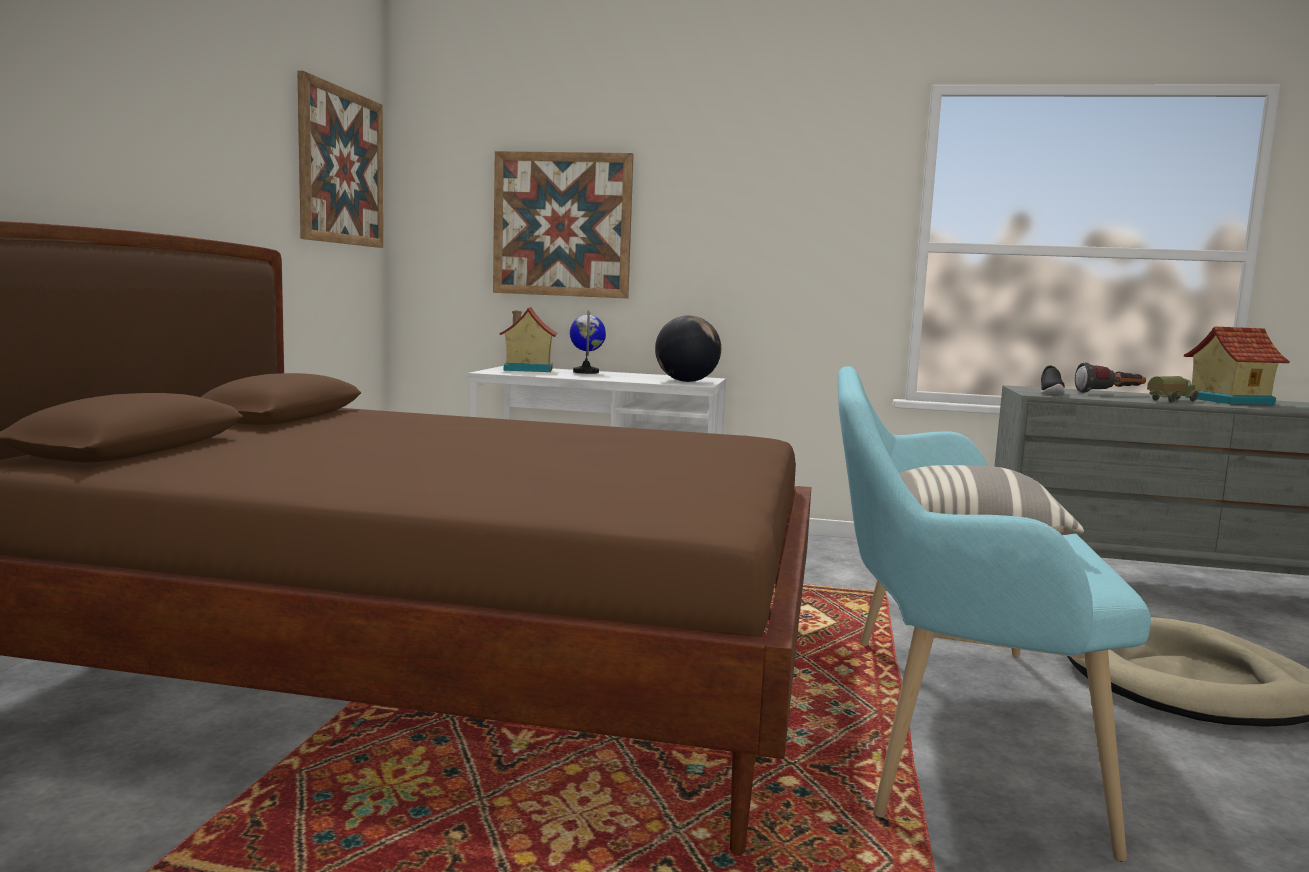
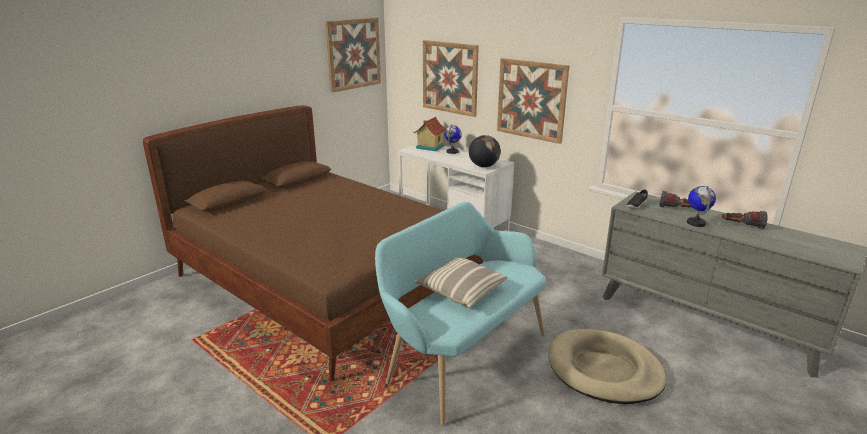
camera: 30 degrees right, 15 degrees up
(757, 250) = (531, 100): none -> picture
(1171, 401) = (696, 223): toy truck -> globe
(1227, 401) = (742, 226): toy house -> flashlight

